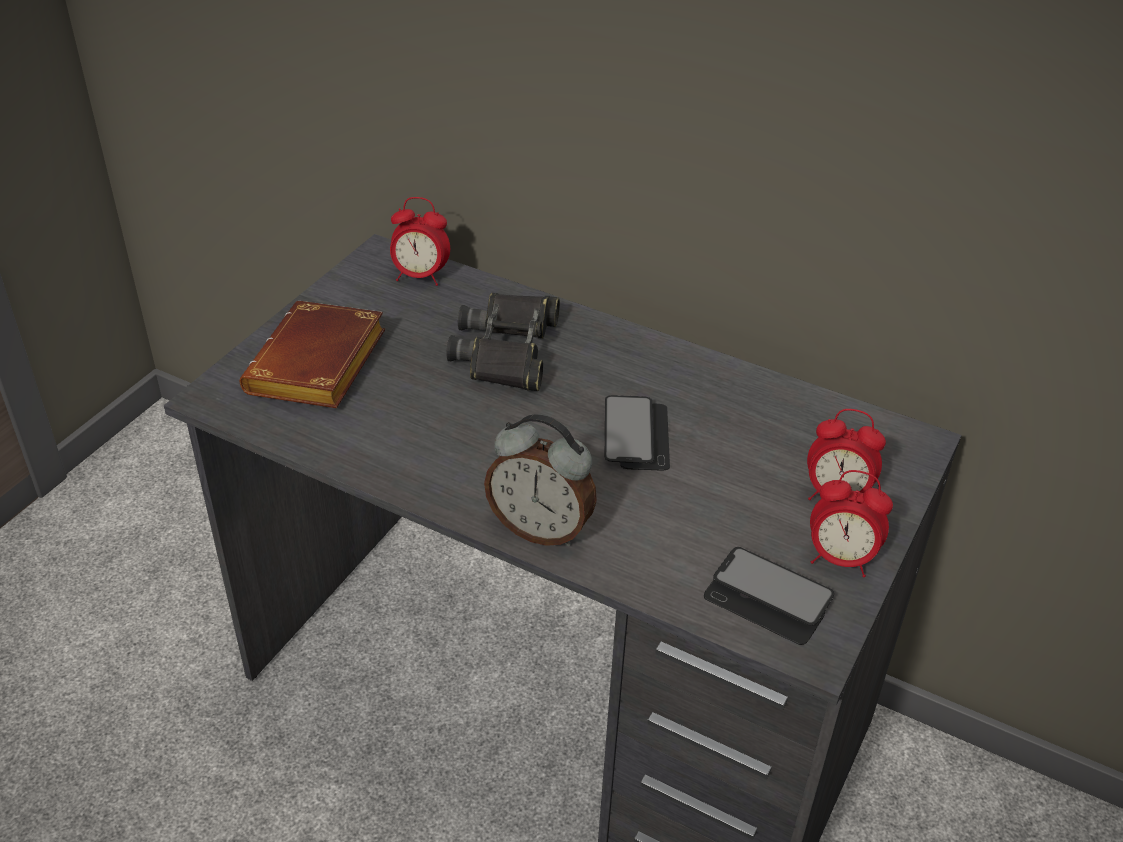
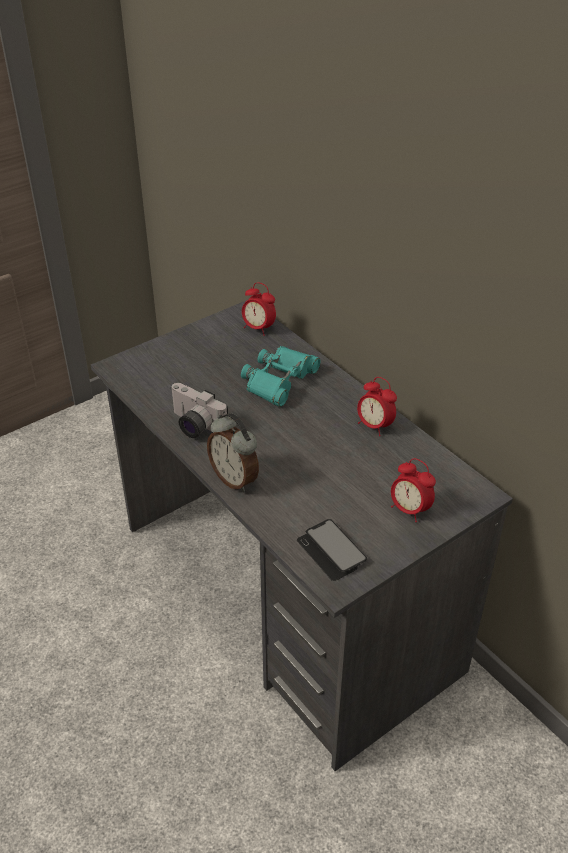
camera: 25 degrees right, 0 degrees up
(319, 368) = (175, 365): brown book -> none
(416, 461) = (194, 426): none -> camera
(507, 350) = (279, 380): black binoculars -> turquoise binoculars
(636, 435) = (318, 445): phone -> none
(840, 559) = (387, 544): alarm clock -> alarm clock (374, 426)

